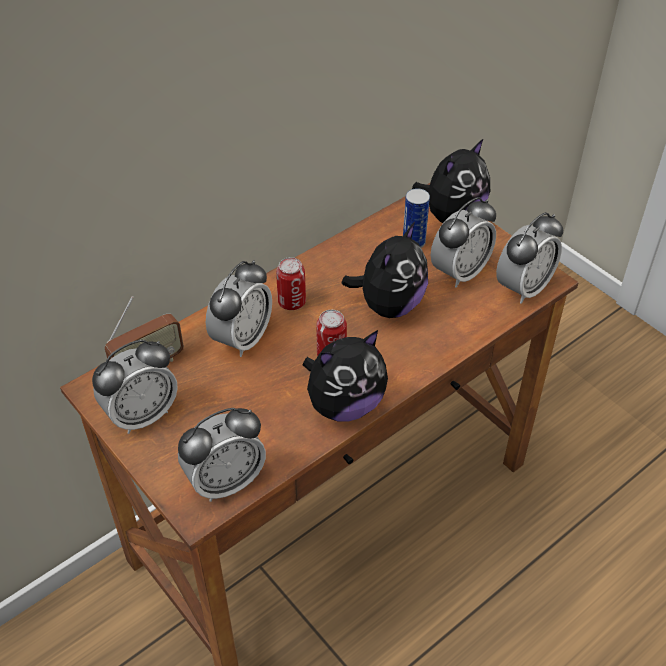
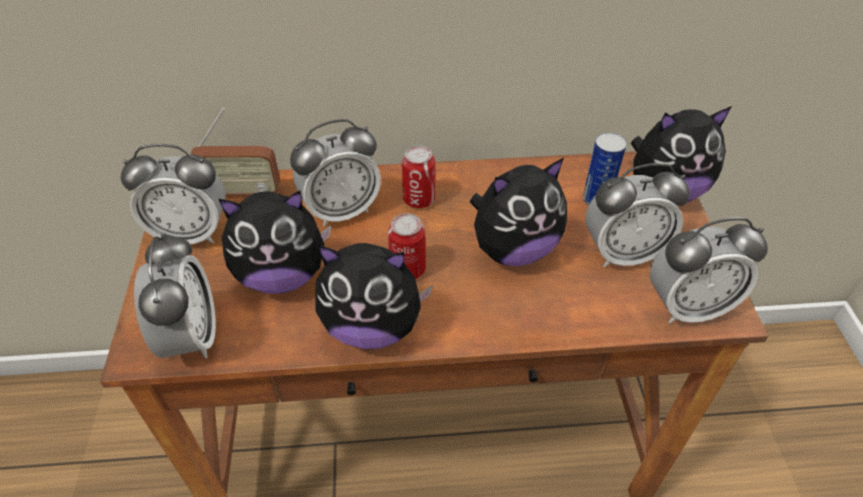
camera: 35 degrees right, 0 degrees up
(225, 481) = (191, 337): alarm clock -> alarm clock turned 105 degrees counterclockwise
(247, 406) = (282, 275): none -> plush toy

